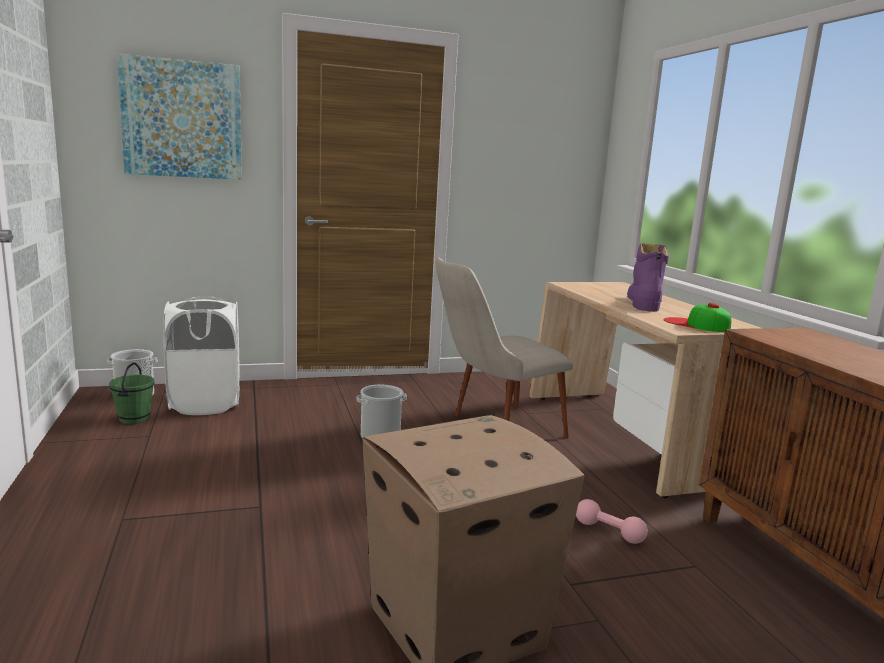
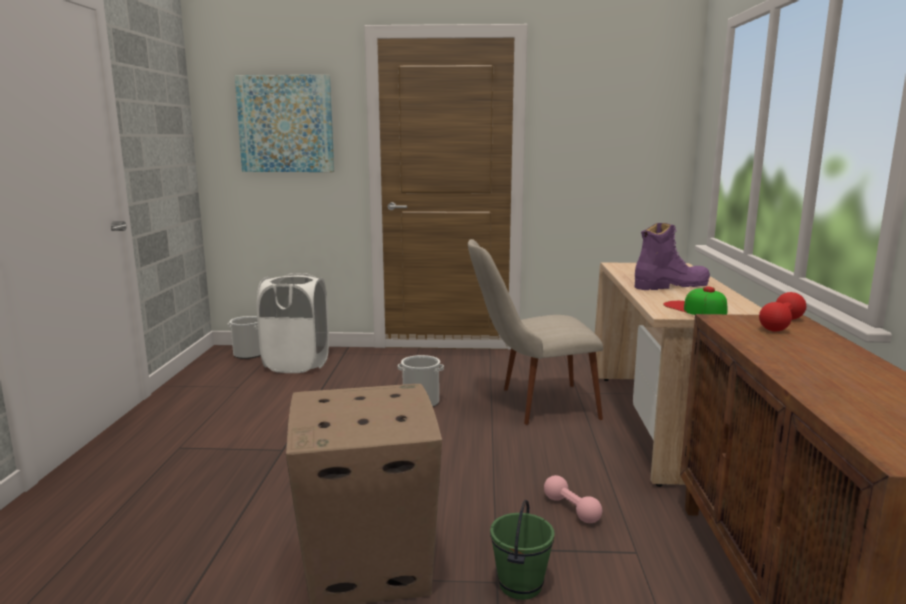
camera: 20 degrees right, 0 degrees up
(135, 419) = (236, 373): green bucket -> green bucket (521, 586)
(643, 303) = (671, 286): purple boot -> purple boot turned 45 degrees clockwise
(806, 336) = (781, 324): none -> red dumbbell

